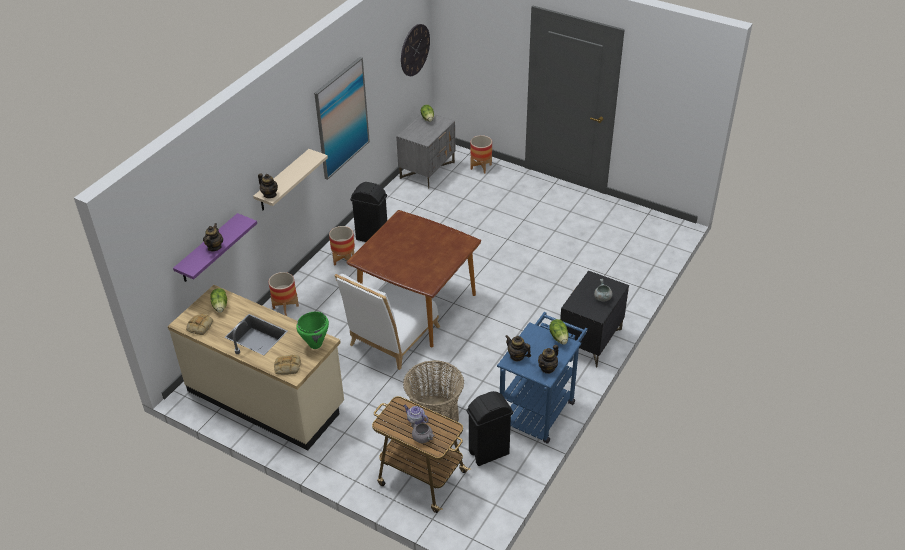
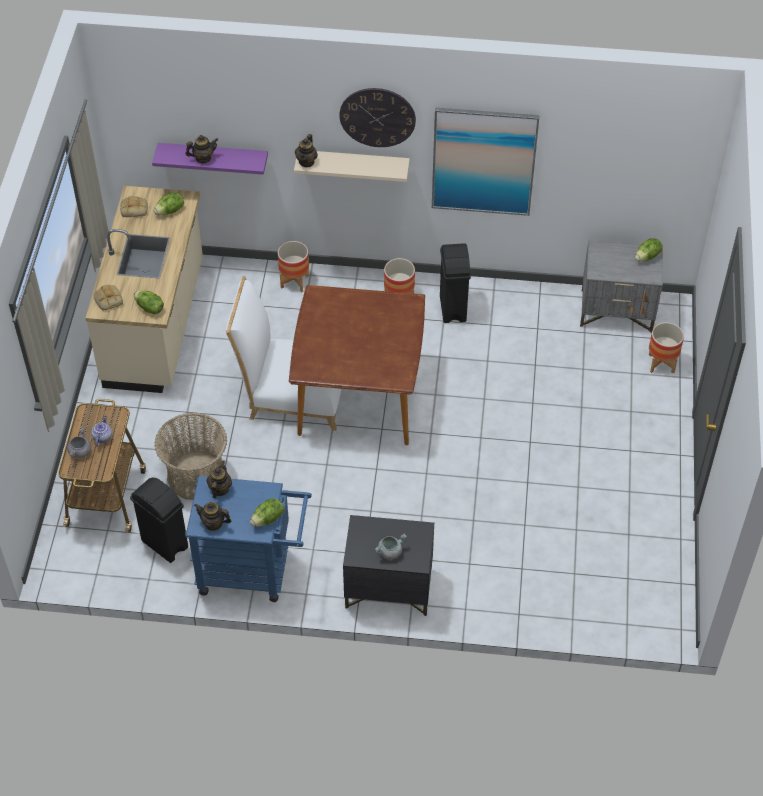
camera: 65 degrees right, 10 degrees up
(316, 344) = (149, 308): green cooking pot -> lettuce
(414, 50) = (669, 168): wall clock -> wall clock (377, 117)

